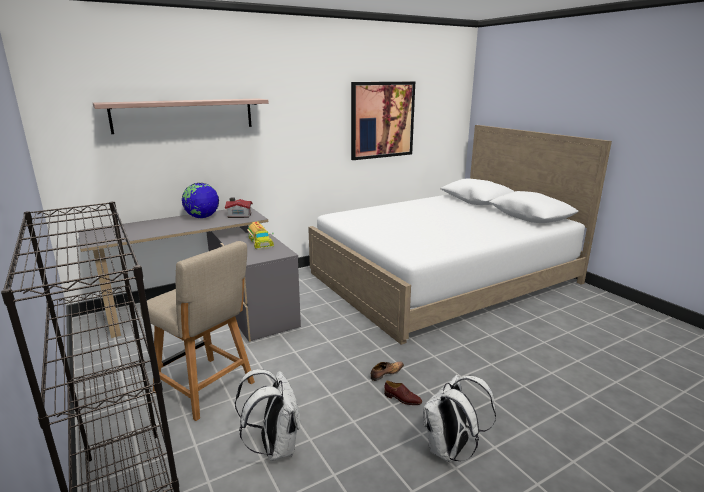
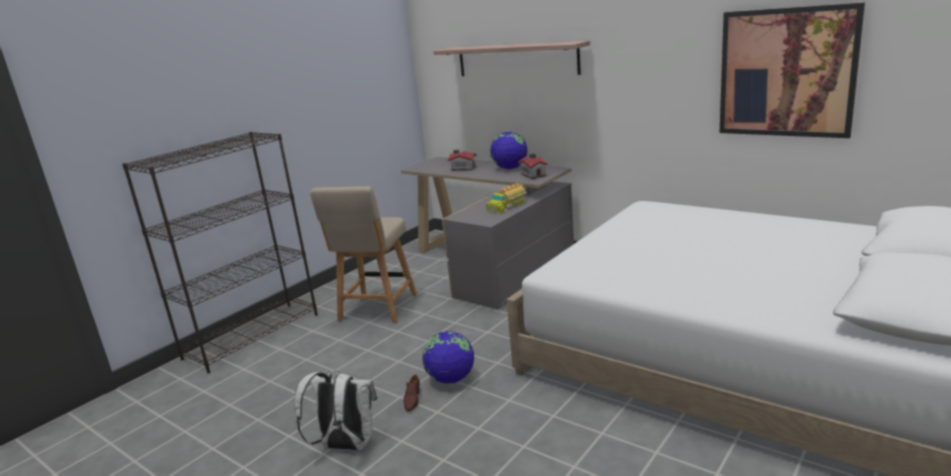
camera: 70 degrees right, 0 degrees up
(153, 228) = (463, 168): none -> toy house
(275, 447) = (321, 359): white backpack -> none
(386, 373) = (451, 379): shoe -> globe

